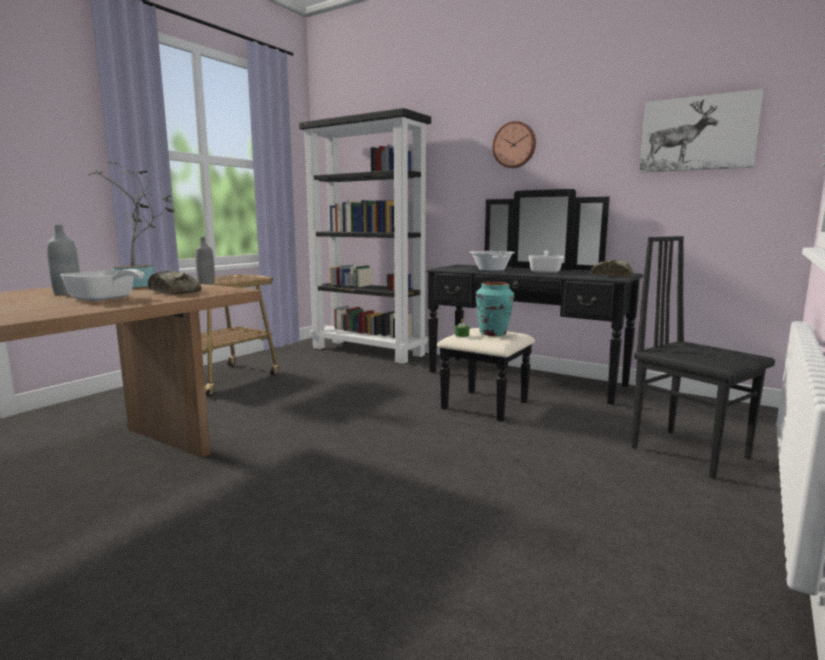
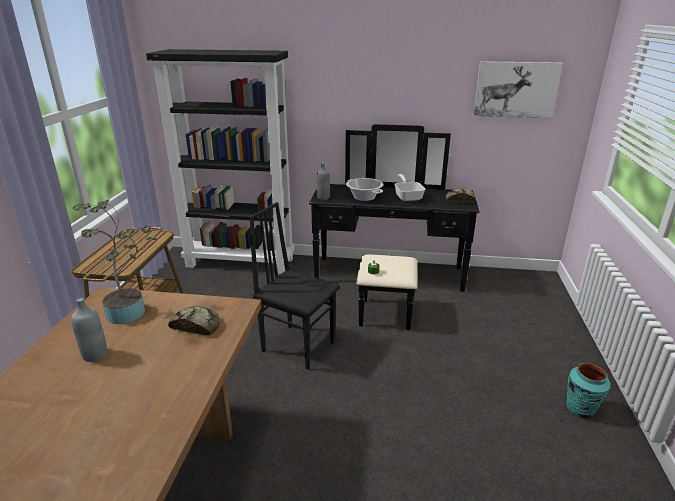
camera: 25 degrees left, 15 degrees up
(105, 299) = (162, 362): frying pan -> none
(206, 283) = (125, 260): grey bottle -> grey bottle (323, 198)
(493, 333) = (393, 264): turquoise vase -> turquoise vase (580, 409)
(514, 145) = (369, 84): wall clock -> none
(689, 452) = (533, 330): black chair -> black chair (298, 346)

